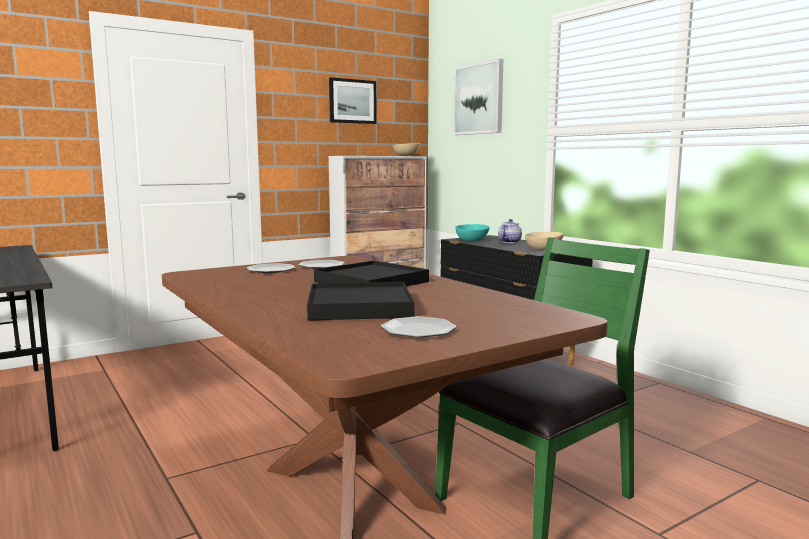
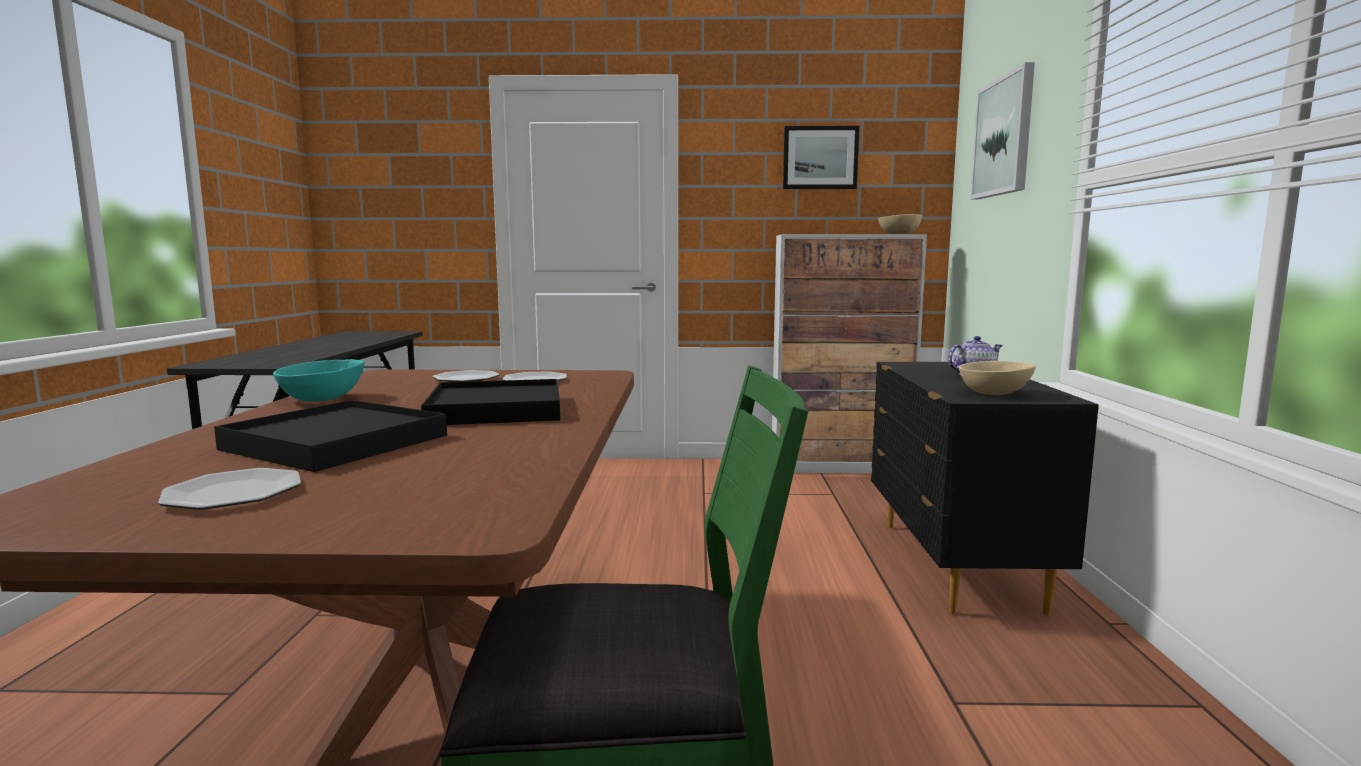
camera: 35 degrees right, 0 degrees up
(471, 240) = (917, 367): turquoise bowl -> turquoise bowl (323, 399)

